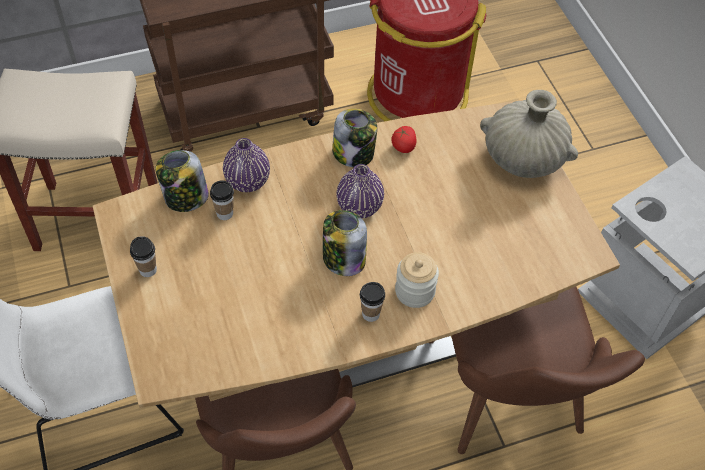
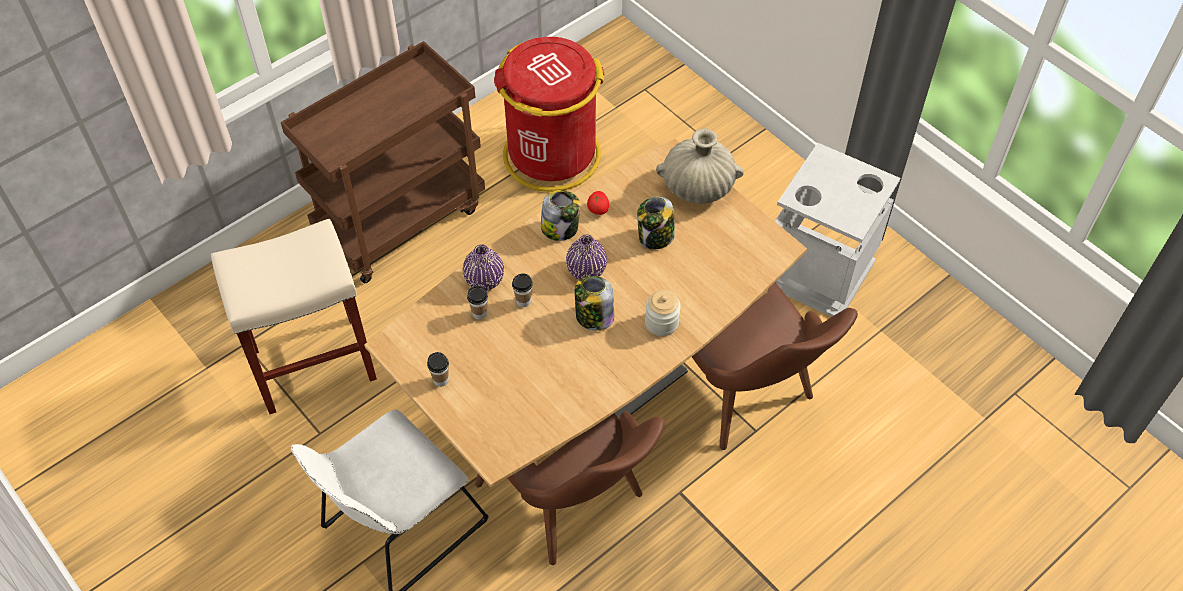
camera: 20 degrees left, 0 degrees up
(185, 198) = (440, 311): jar -> jar (655, 237)
(370, 314) = (636, 352): cup -> cup (523, 301)

